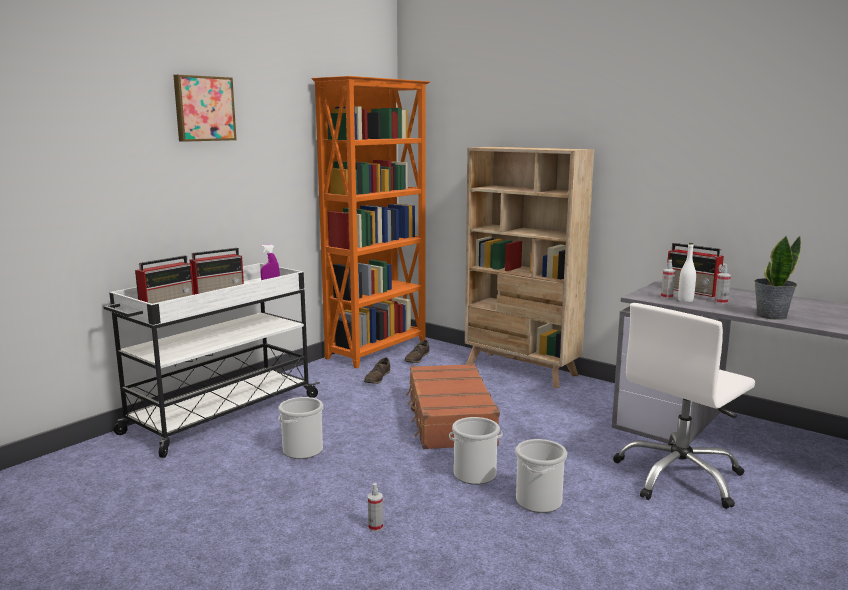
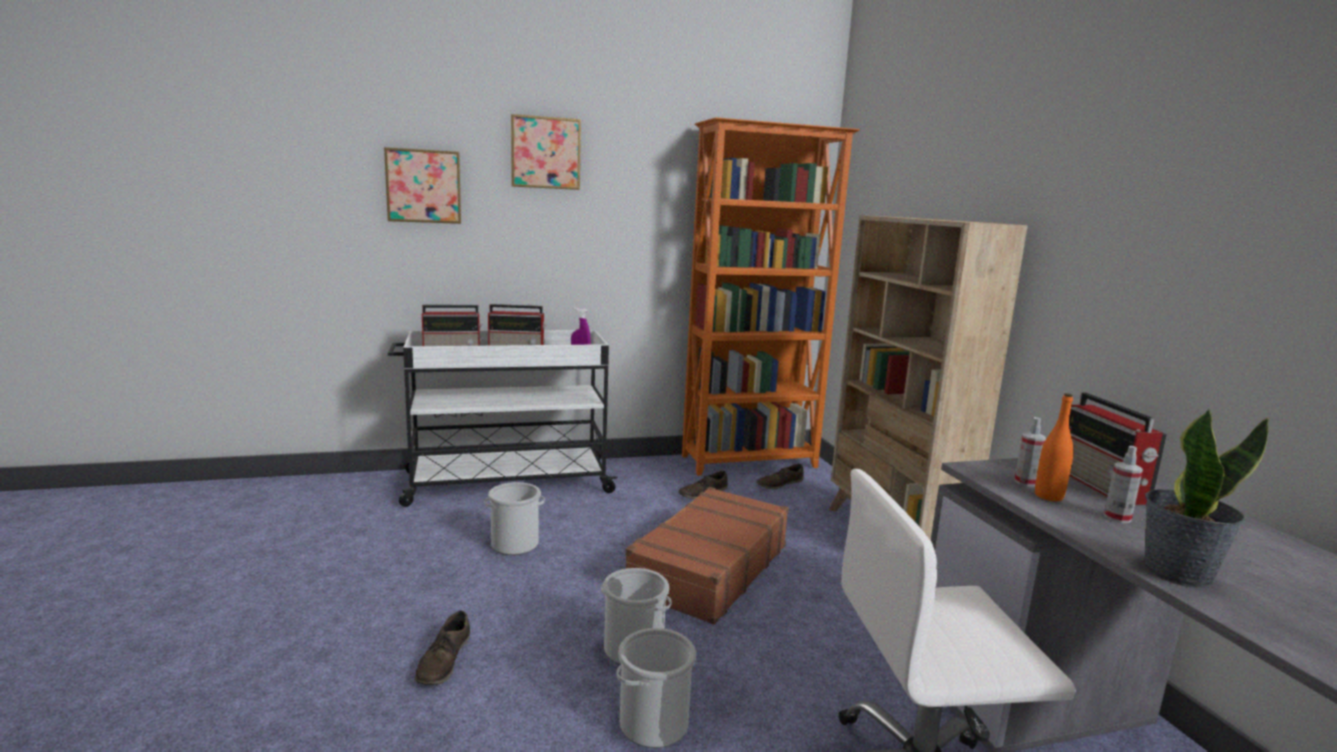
camera: 35 degrees right, 0 degrees up
(103, 147) = (424, 186): none -> picture
(375, 527) = (444, 660): spray bottle -> brown shoe
(685, 300) = (1048, 496): white bottle -> orange bottle

